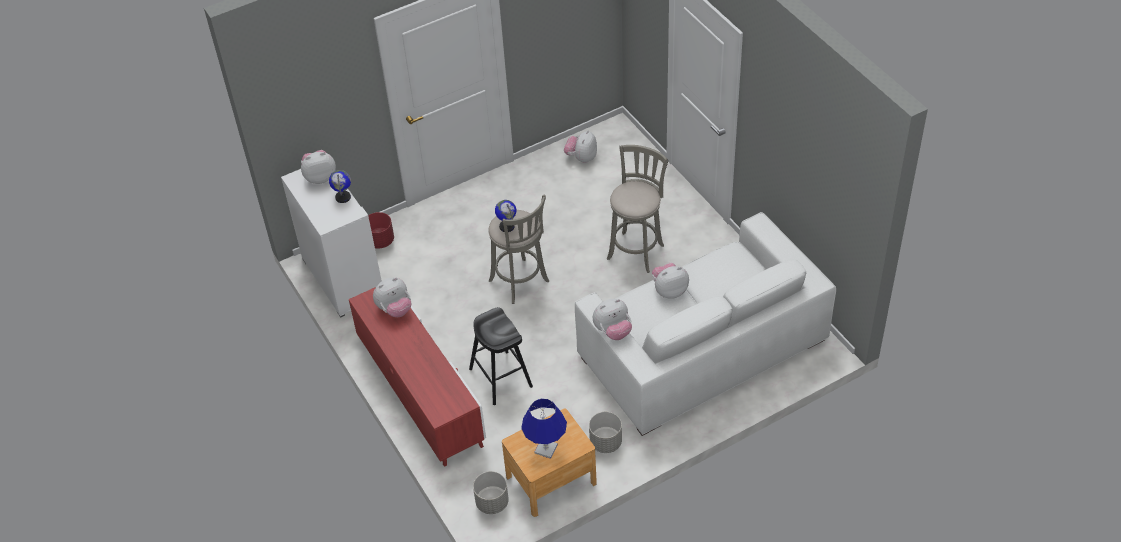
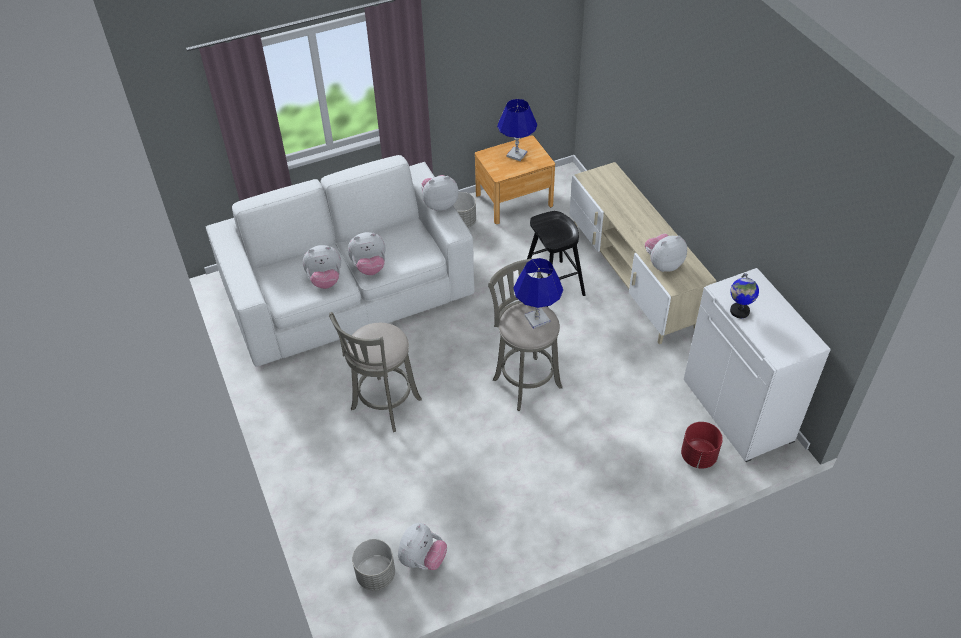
camera: 175 degrees left, 0 degrees up
(320, 177) = (776, 342): plush toy -> plush toy (325, 280)
(422, 394) = (632, 276): red tv stand -> beige tv stand
(492, 503) = (566, 189): grey planter -> grey planter (376, 575)
(507, 226) = (537, 319): globe -> blue table lamp

